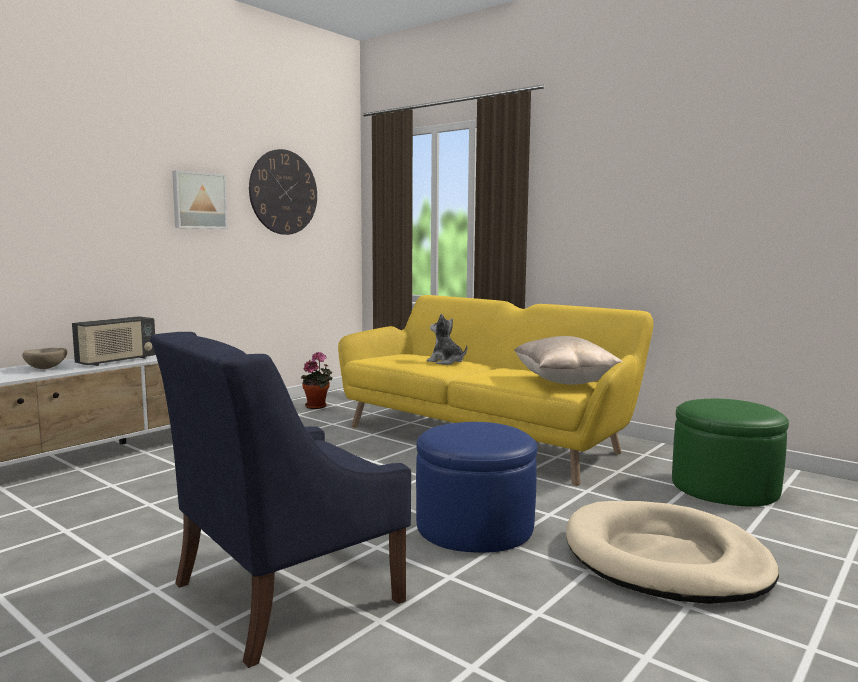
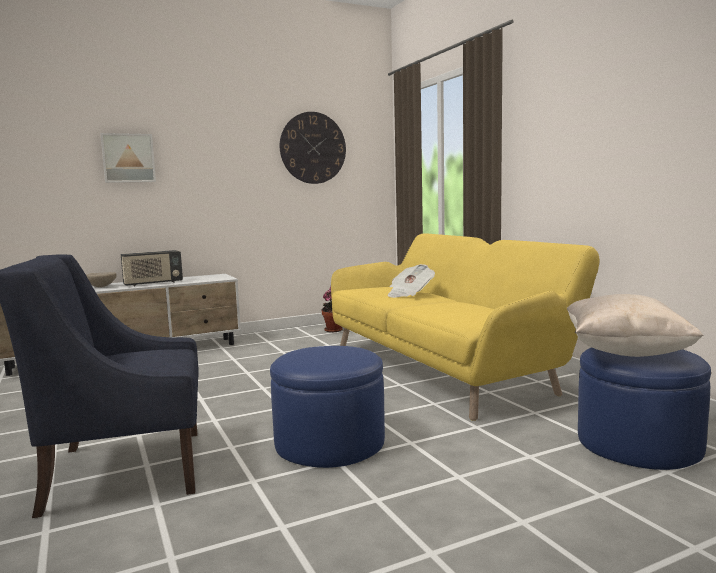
camera: 25 degrees right, 0 degrees up
(199, 200) = (234, 159): picture -> picture (128, 158)
(446, 362) = (409, 294): plush toy -> newspaper
(565, 382) = (485, 317): beige pillow -> beige pillow (625, 352)
(665, 559) = (468, 504): beige dog bed -> none
(725, 487) = (638, 444): green ottoman -> blue ottoman

